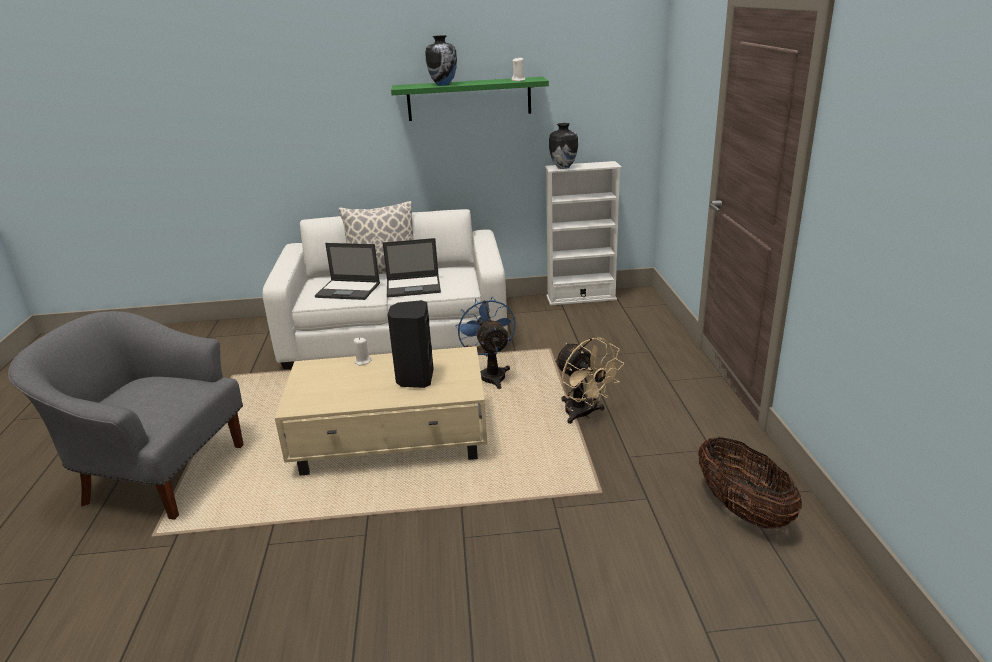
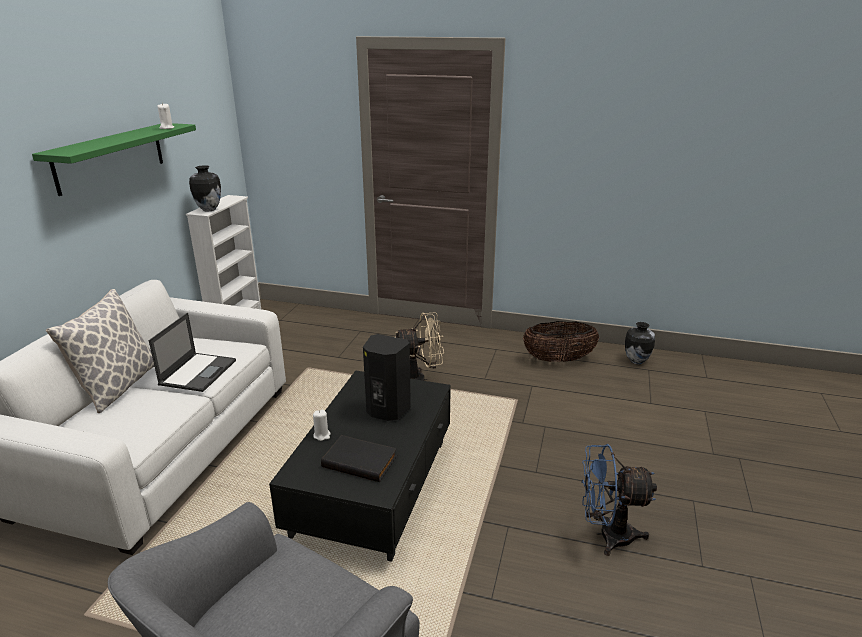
camera: 70 degrees left, 0 degrees up
(333, 387) = (361, 460): none -> black book
(349, 290) = (143, 413): laptop -> none
(393, 439) = (374, 485): beige coffee table -> black coffee table
(443, 84) = (106, 142): vase -> vase (636, 361)
(491, 374) = (317, 406): blue fan -> blue fan (606, 535)

